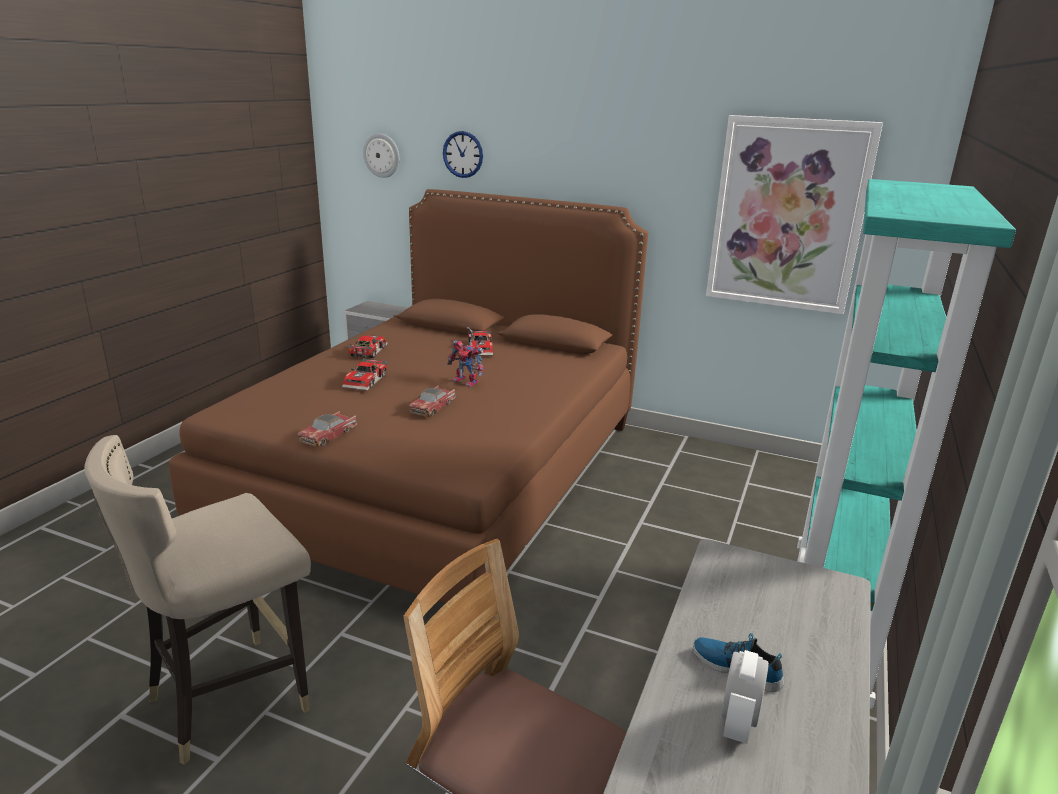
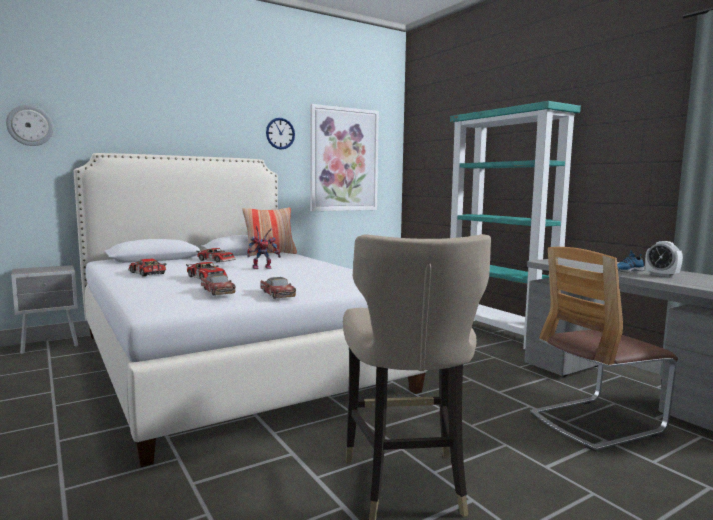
camera: 55 degrees left, 15 degrees down
(432, 407) = (284, 276): toy car -> toy car (217, 291)
(440, 474) = (231, 360): brown bed -> white bed
(463, 154) = (122, 125): wall clock -> wall clock (280, 133)
(566, 355) = (270, 254): none -> pillow

